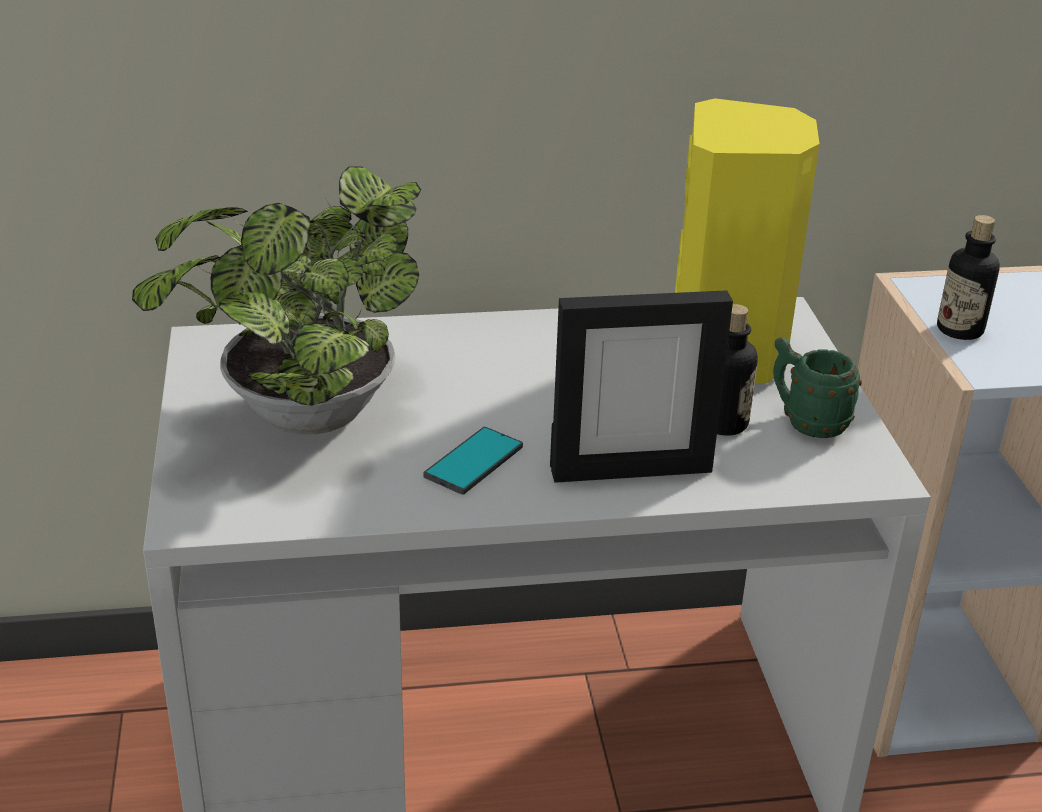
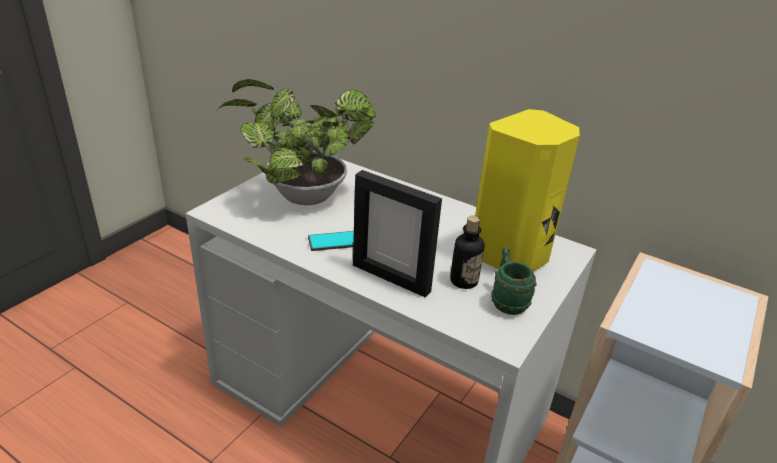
camera: 40 degrees right, 0 degrees up
(960, 330) = (647, 298): bottle -> none

